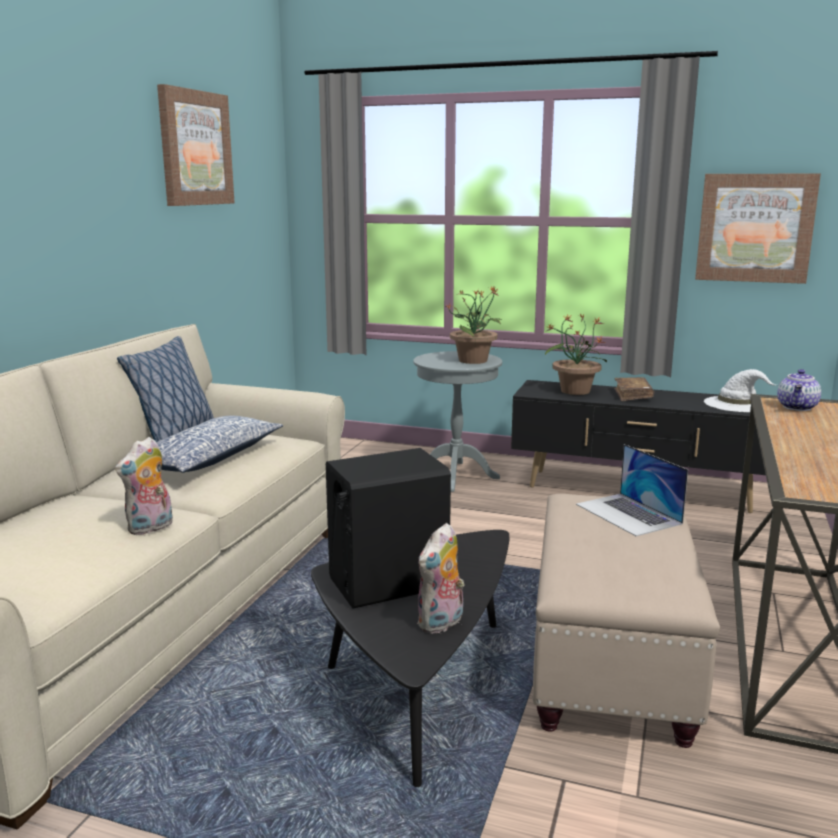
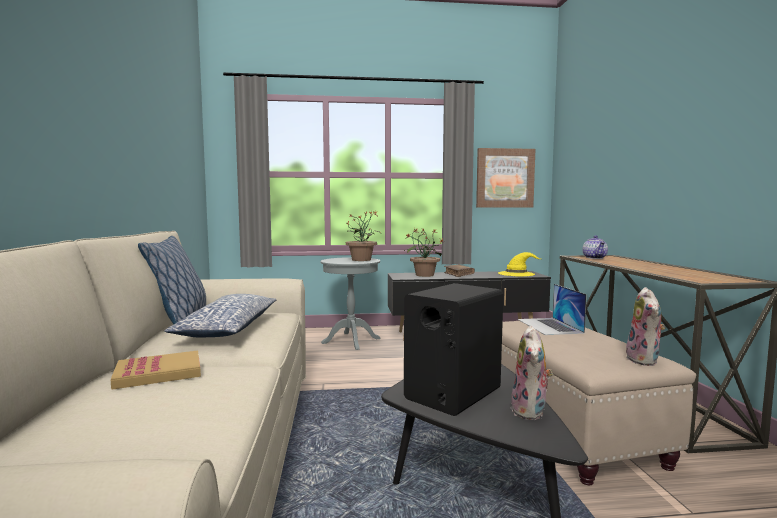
camera: 25 degrees left, 10 degrees down
(94, 506) = (158, 373): none -> book
(150, 528) = (239, 381): plush toy -> plush toy (645, 360)
(195, 148) = (159, 103): picture -> none
(628, 514) = (549, 326): laptop -> laptop turned 45 degrees clockwise
(737, 404) = (516, 273): white hat -> yellow hat

